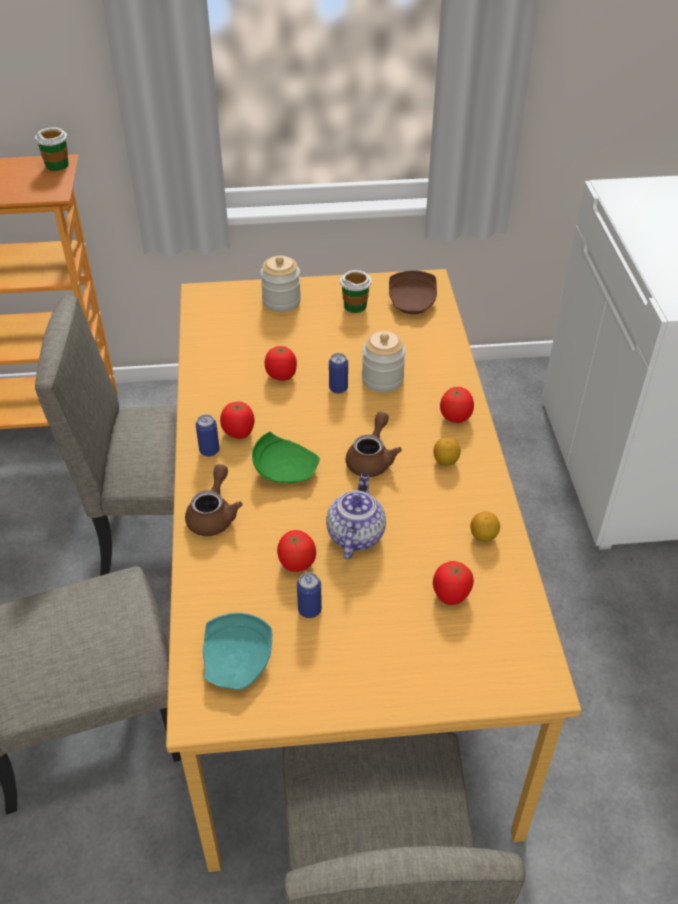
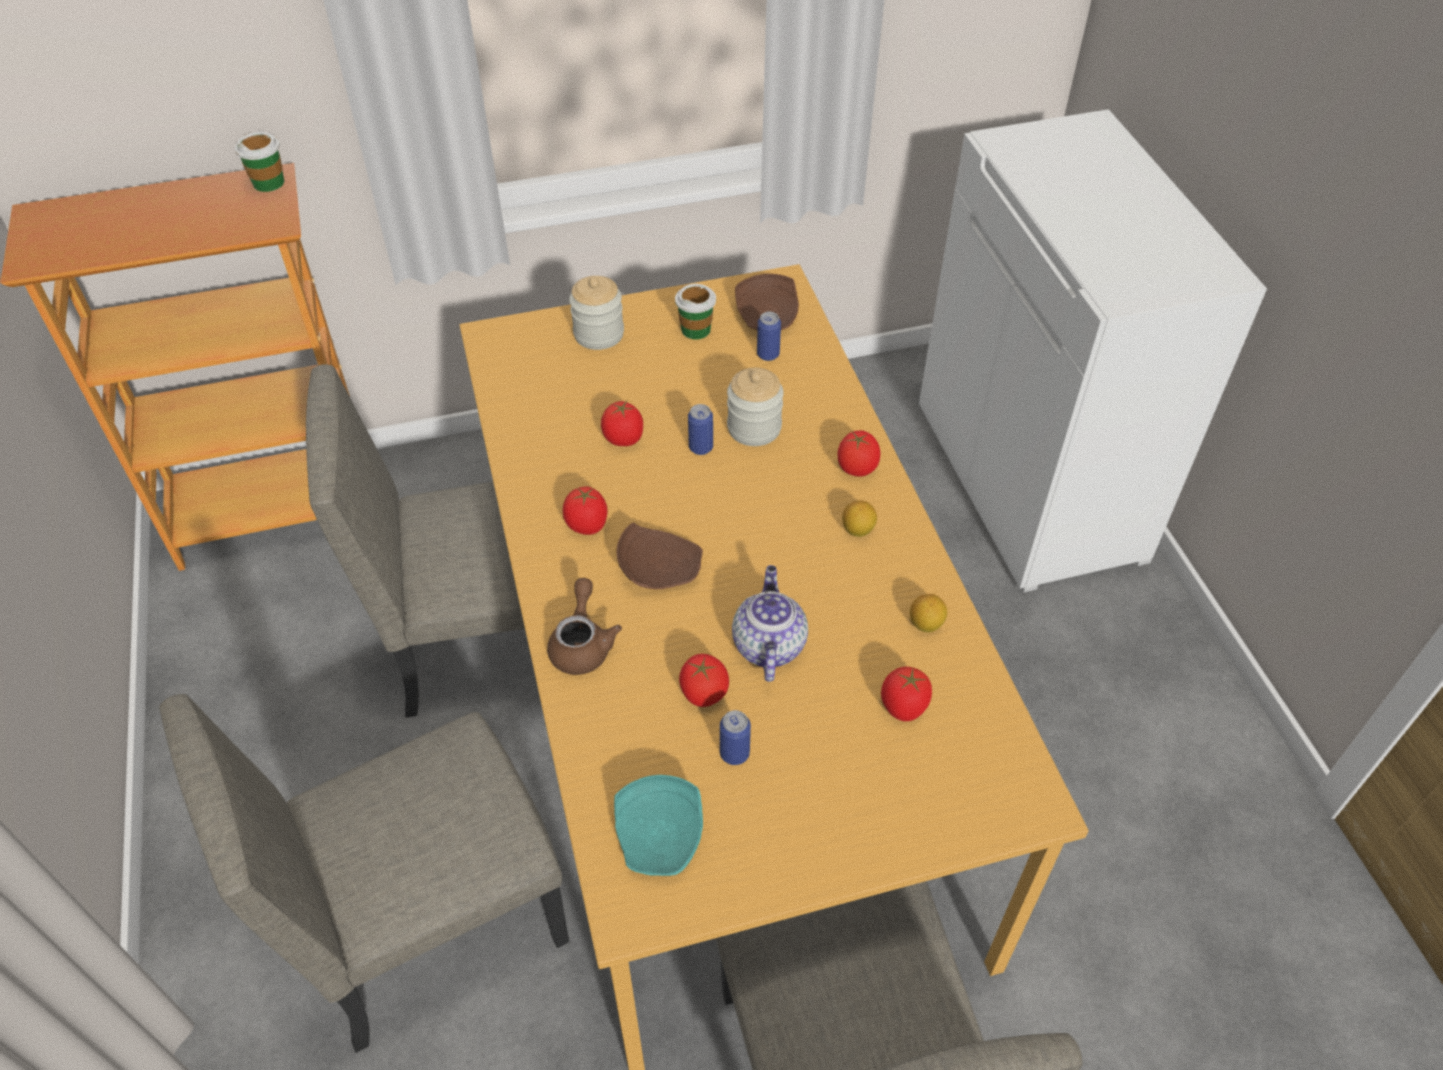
camera: 10 degrees left, 5 degrees up
(209, 450) = (555, 556): can -> can (768, 354)
(285, 469) = (659, 568): green plate -> brown plate
(372, 459) = (765, 539): brown teapot -> none

